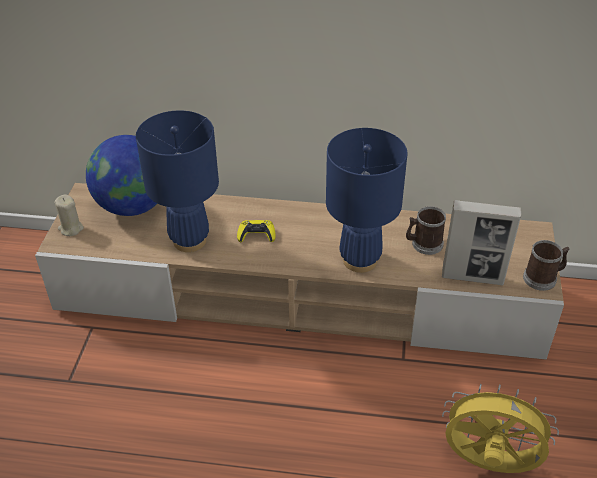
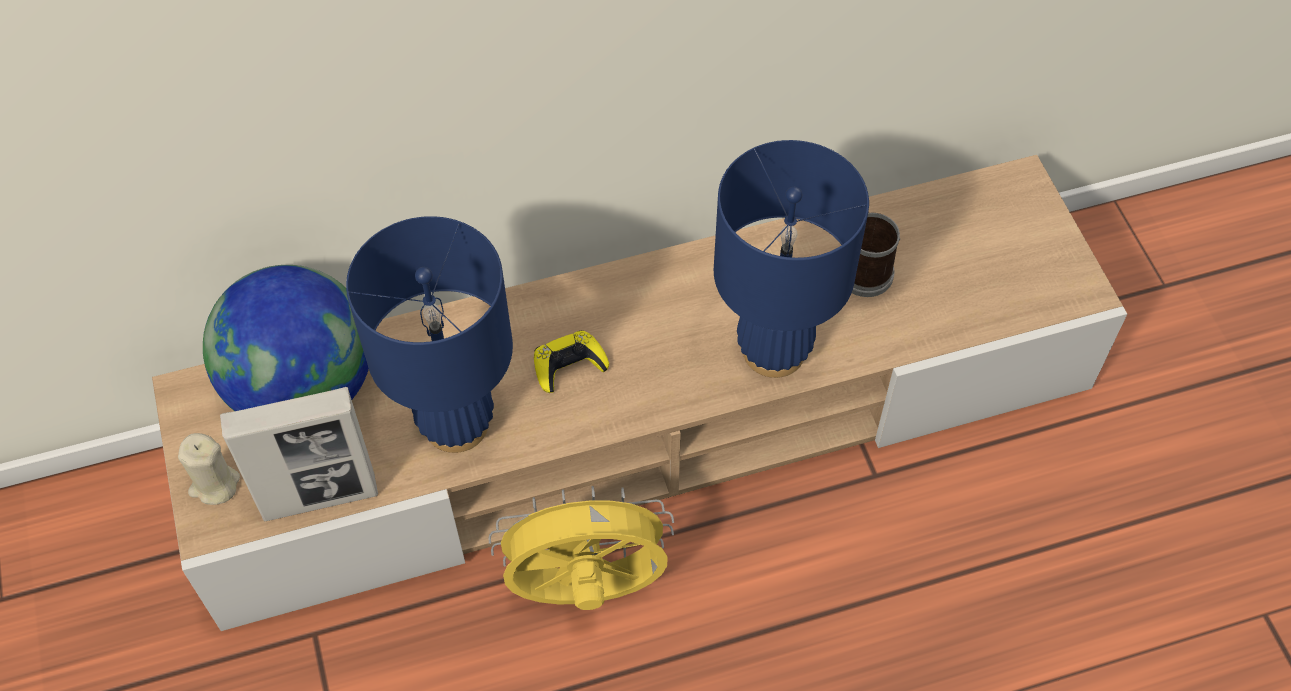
camera: 25 degrees left, 15 degrees up
(472, 277) = (969, 315): picture frame -> picture frame (320, 498)
(488, 464) = (1087, 609): yellow fan -> yellow fan (586, 592)
(543, 278) = (1074, 273): mug -> none

